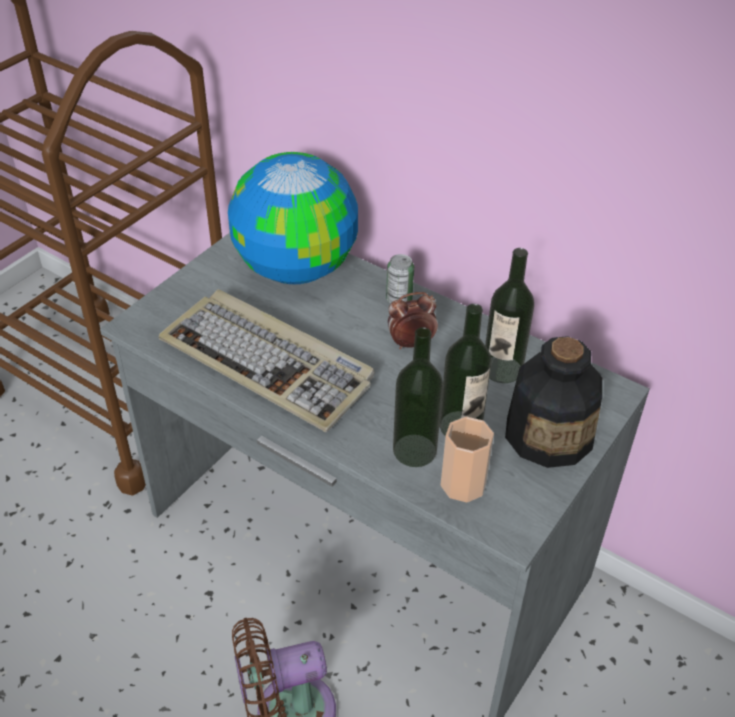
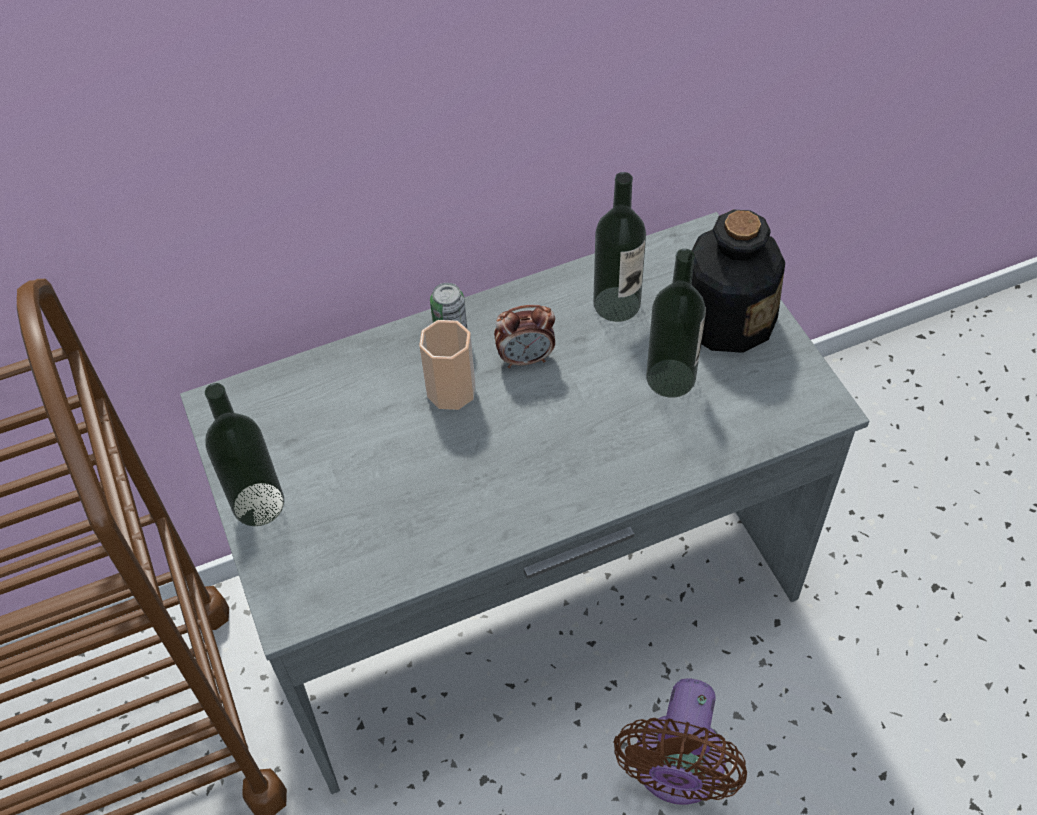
camera: 55 degrees left, 10 degrees up
(269, 363) = (462, 500): keyboard -> none
(295, 268) = (320, 403): globe -> none
(411, 343) = (526, 358): alarm clock -> alarm clock turned 120 degrees counterclockwise
(414, 450) = (678, 431): bottle -> bottle (258, 504)
(463, 484) = (746, 415): cup -> cup (451, 390)

